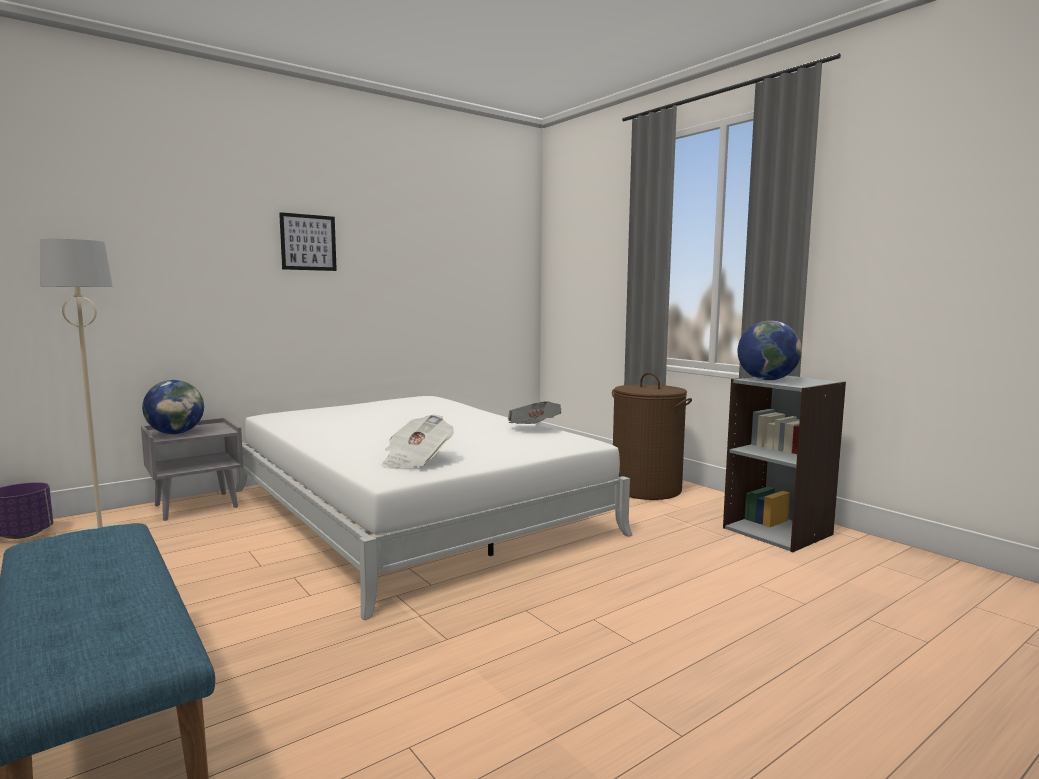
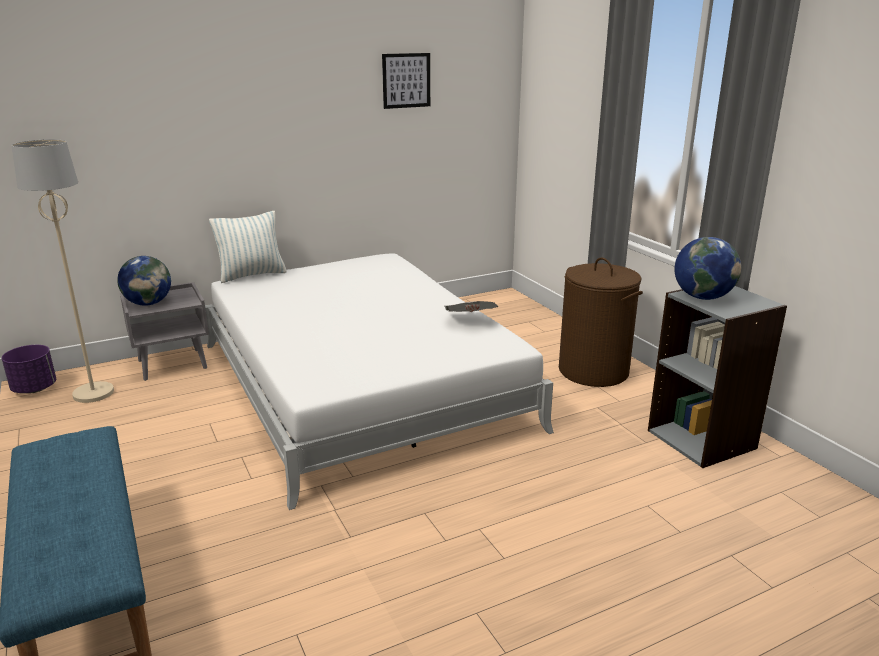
camera: 10 degrees right, 15 degrees up
(290, 410) = (252, 275): none -> pillow
(308, 242) = (262, 105): picture -> picture (406, 80)
(415, 461) = (341, 369): newspaper -> none

